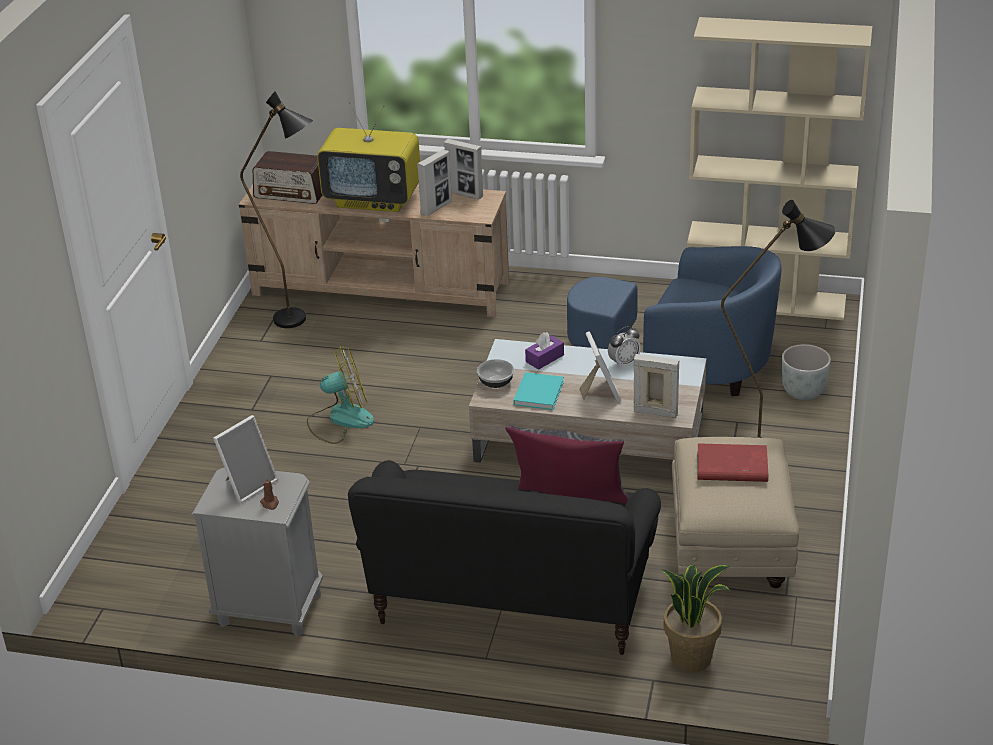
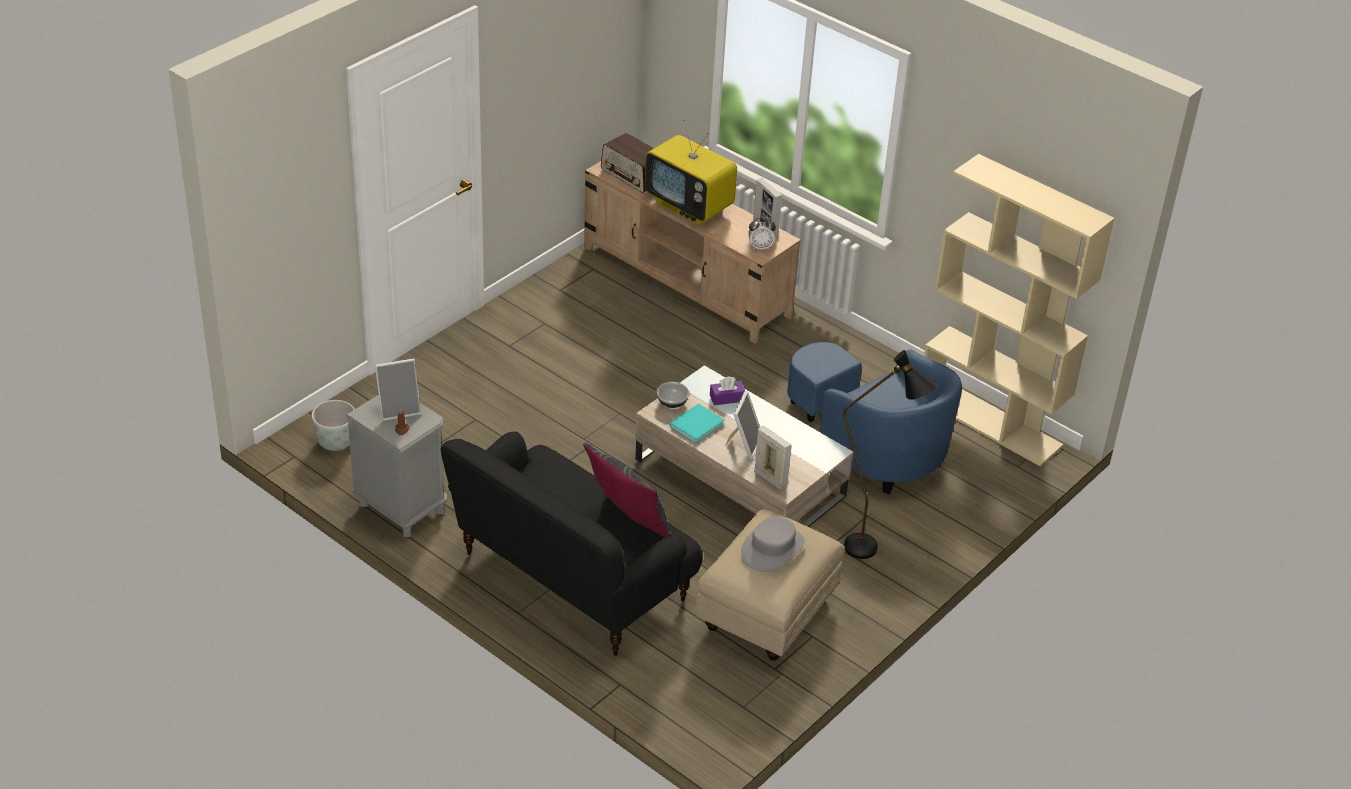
camera: 25 degrees right, 5 degrees up
(300, 321) = (602, 286): black floor lamp -> none
(340, 420) = (566, 382): fan -> none
(436, 208) = (731, 233): picture frame -> none
(624, 363) = (784, 428): alarm clock -> alarm clock (760, 247)
(691, 657) = (662, 681): potted plant -> none
(731, 467) = (772, 548): red book -> grey hat
(803, 392) = (945, 514): grey planter -> grey planter (336, 442)

